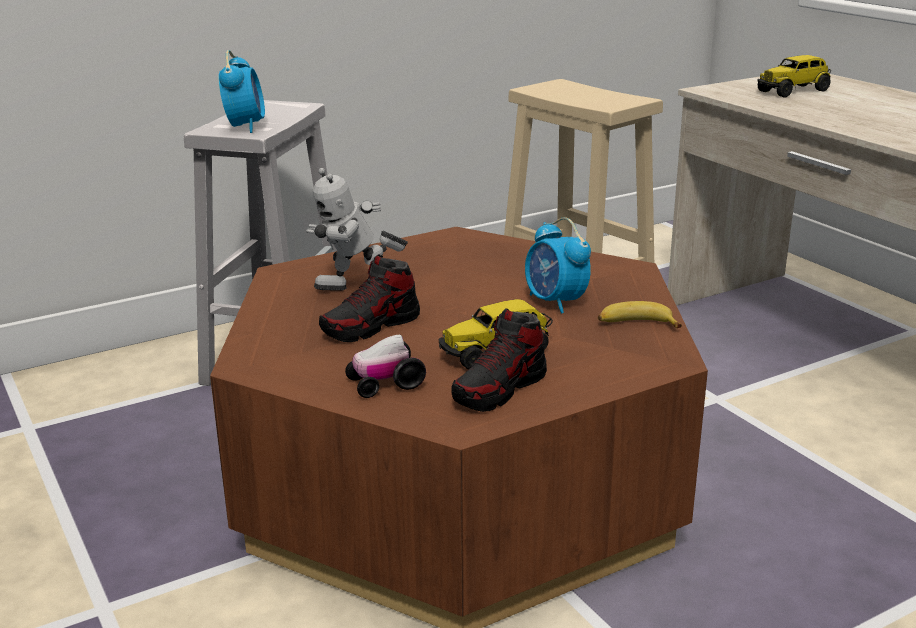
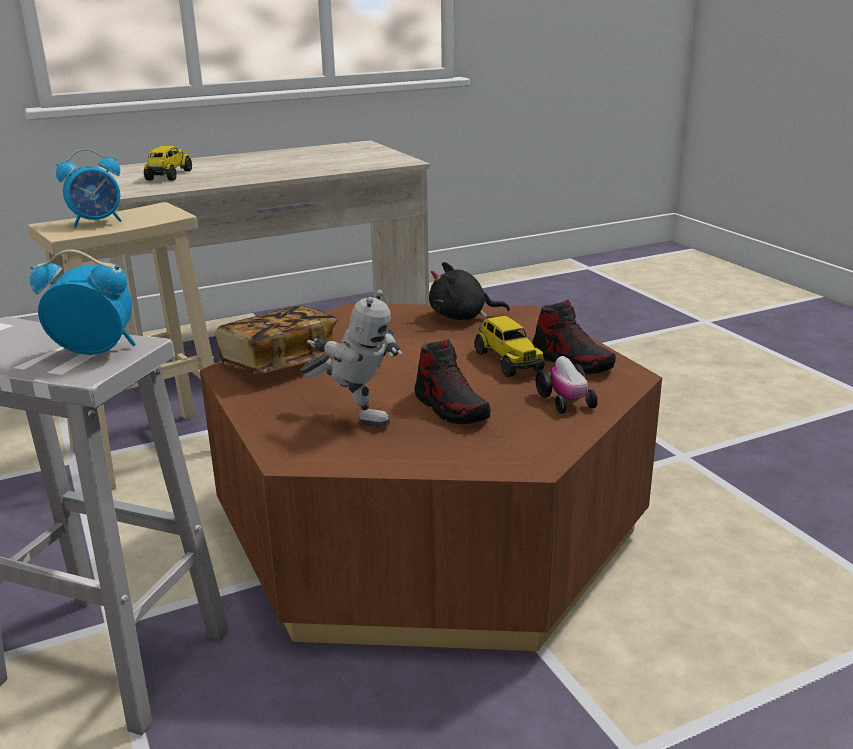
camera: 85 degrees left, 0 degrees up
(356, 289) = (356, 416): toy robot -> toy robot turned 45 degrees counterclockwise
(472, 251) = (280, 364): none -> book
(555, 302) = (414, 338): alarm clock -> alarm clock (98, 222)
(636, 324) = (462, 317): banana -> black plush toy
(793, 91) = (169, 175): toy truck -> toy truck turned 150 degrees counterclockwise

